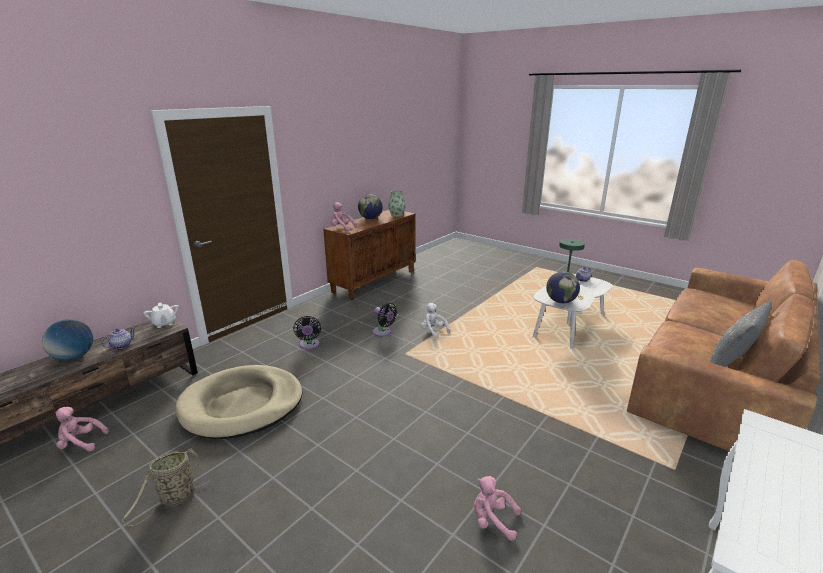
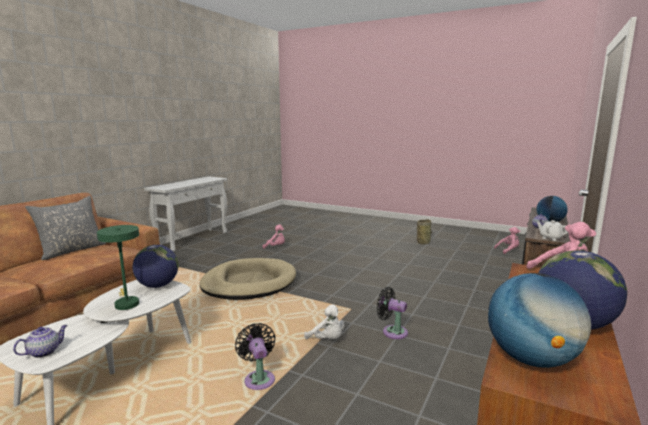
camera: 170 degrees right, 10 degrees down
(242, 405) = (449, 268): beige dog bed -> beige dog bed (249, 283)
(309, 345) = (461, 309): black fan -> black fan (259, 378)
(397, 215) = (531, 359): vase -> globe

